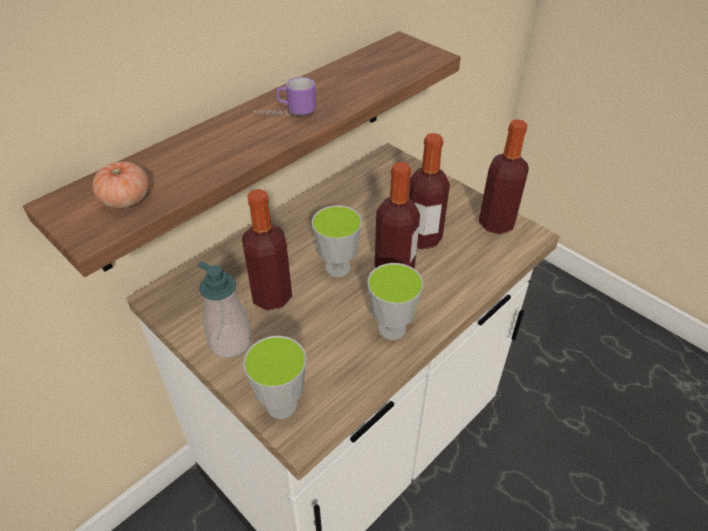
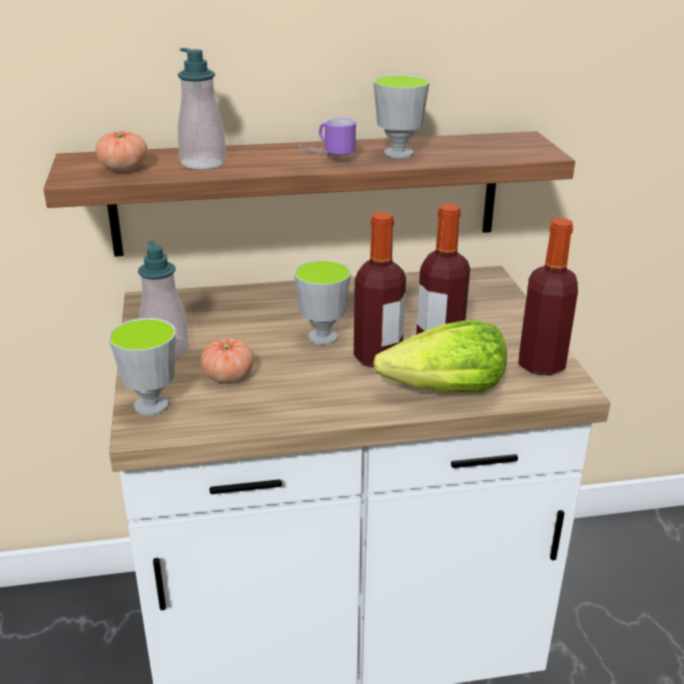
camera: 35 degrees right, 15 degrees down
(193, 163) = (203, 163): none -> soap dispenser
(272, 296) = (237, 334): bottle -> none
(309, 342) = (228, 376): none -> tomato
(392, 329) = (315, 398): cup -> cup (398, 153)
(465, 276) = (445, 391): none -> lettuce

